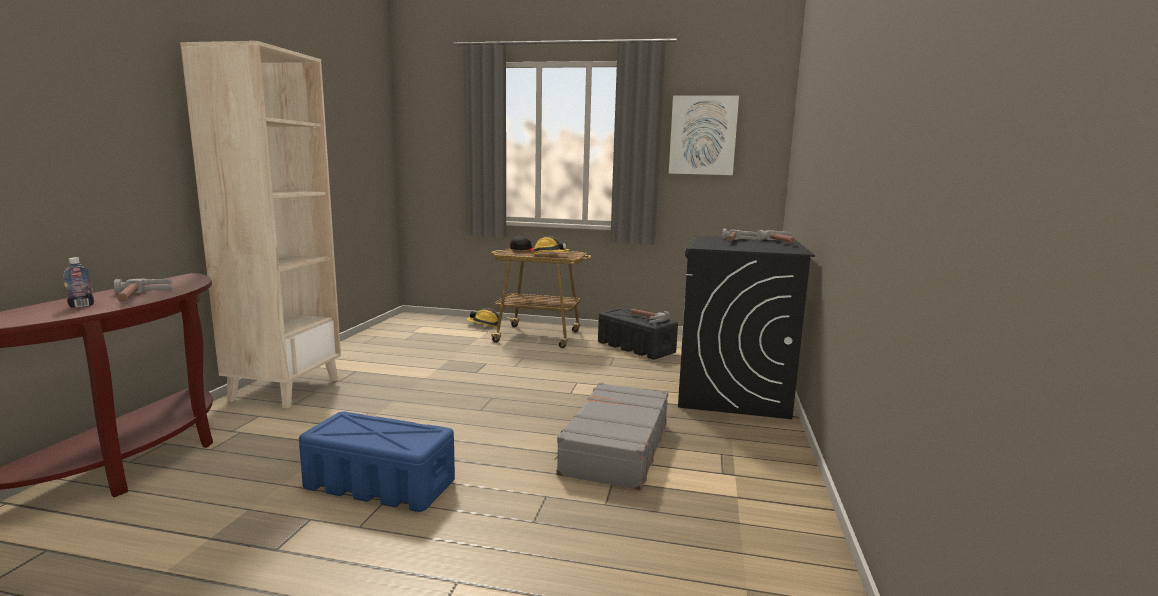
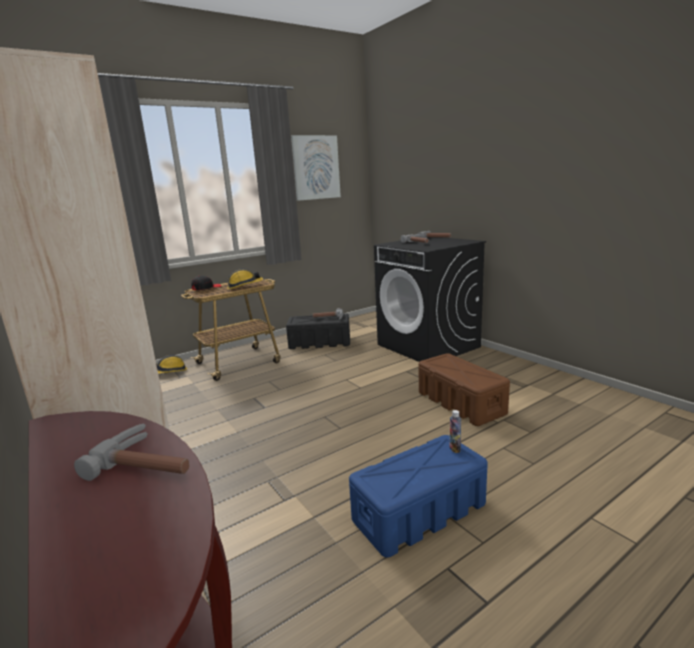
camera: 45 degrees left, 5 degrees up
(81, 306) = (132, 513): bottle -> bottle (455, 448)
(615, 448) = (461, 403): grey suitcase -> brown storage box

